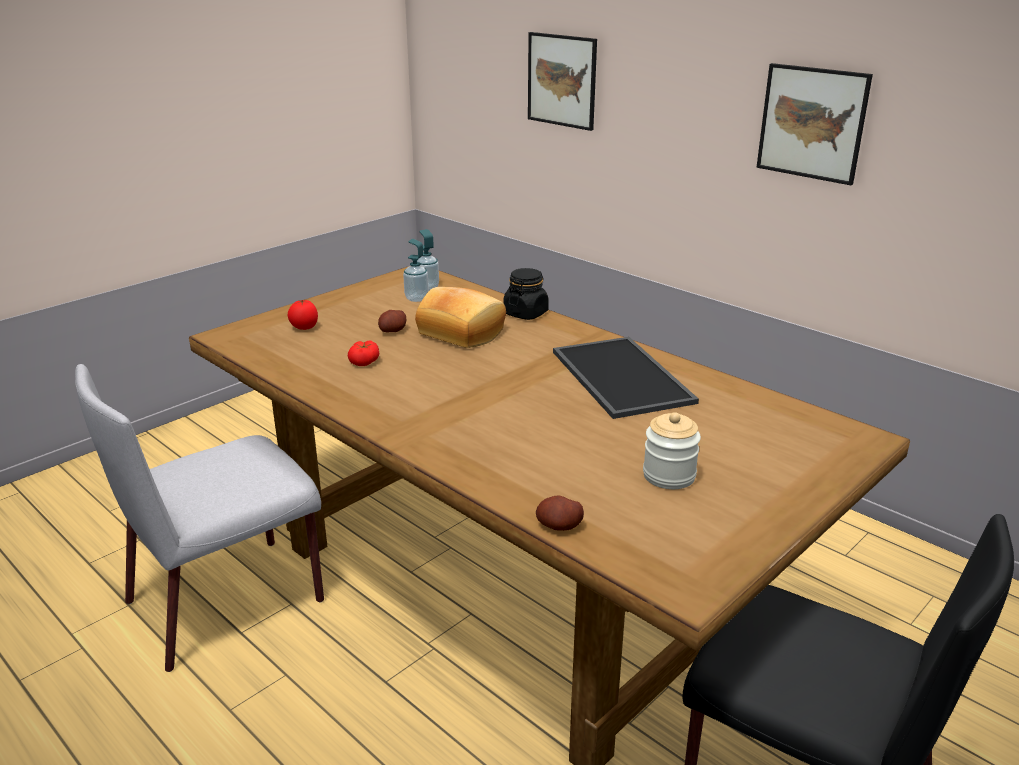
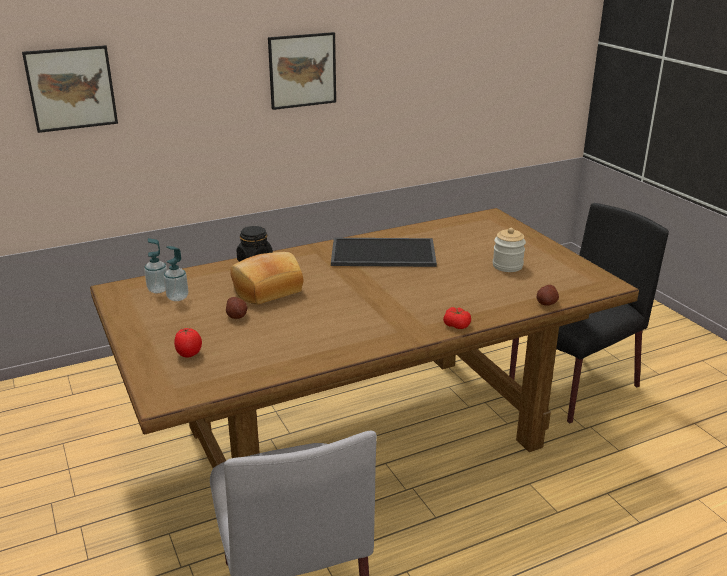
camera: 70 degrees left, 0 degrees up
(364, 361) = (286, 334): tomato -> tomato (456, 325)

